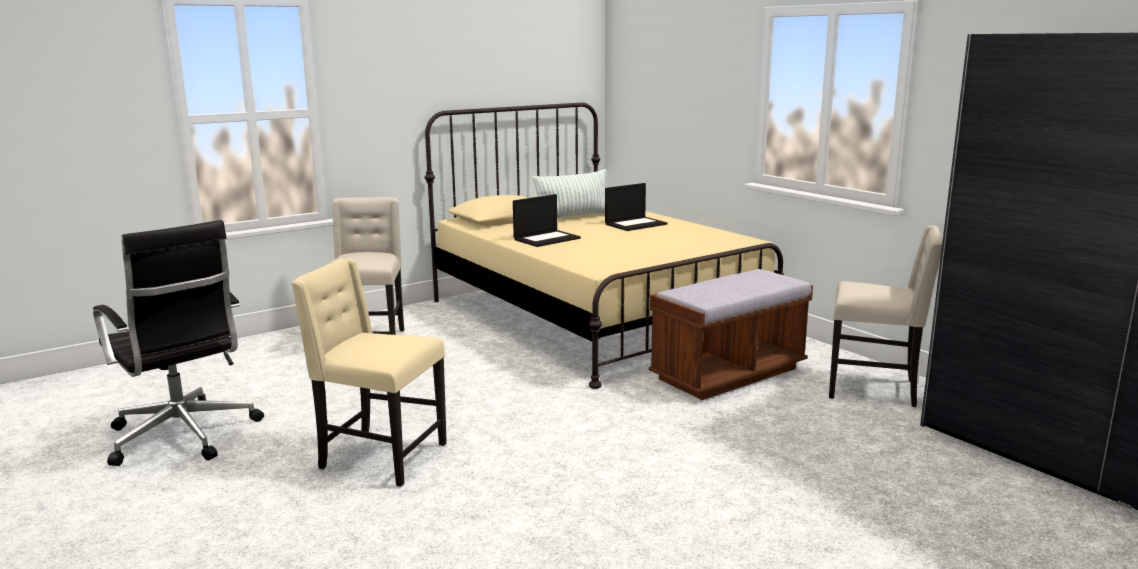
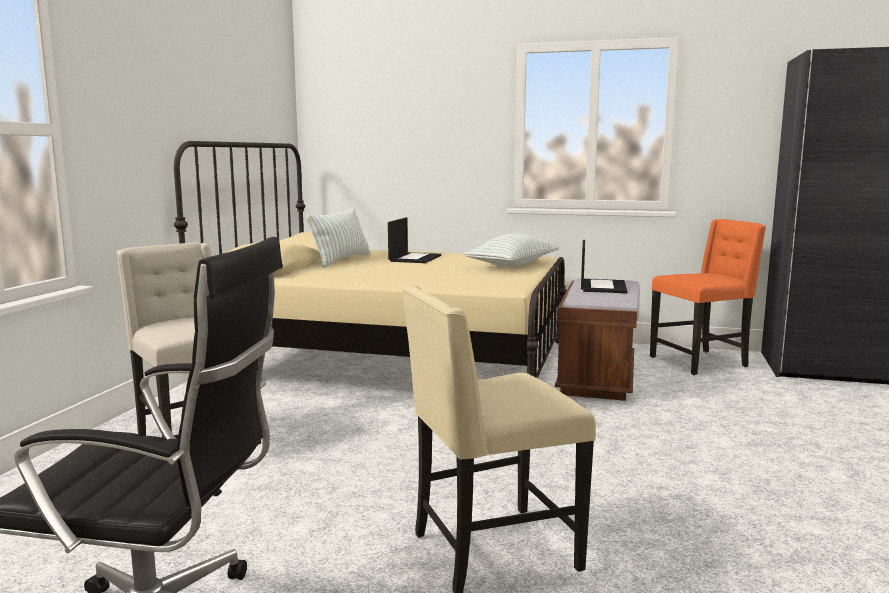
camera: 40 degrees left, 5 degrees down
(547, 239) = (375, 276): laptop -> laptop (602, 286)
(689, 245) = (512, 265): none -> pillow
(874, 389) = (700, 362): beige chair -> orange chair

